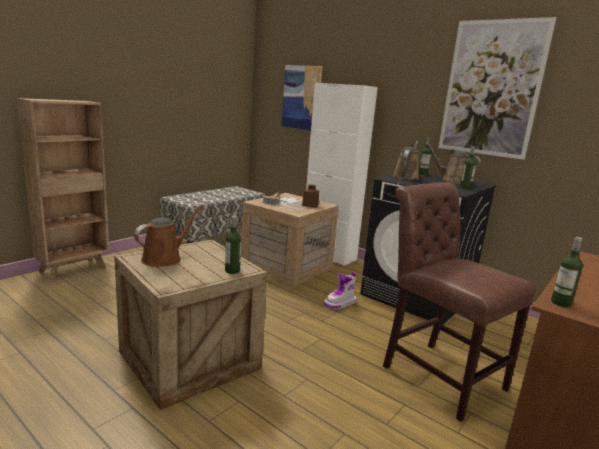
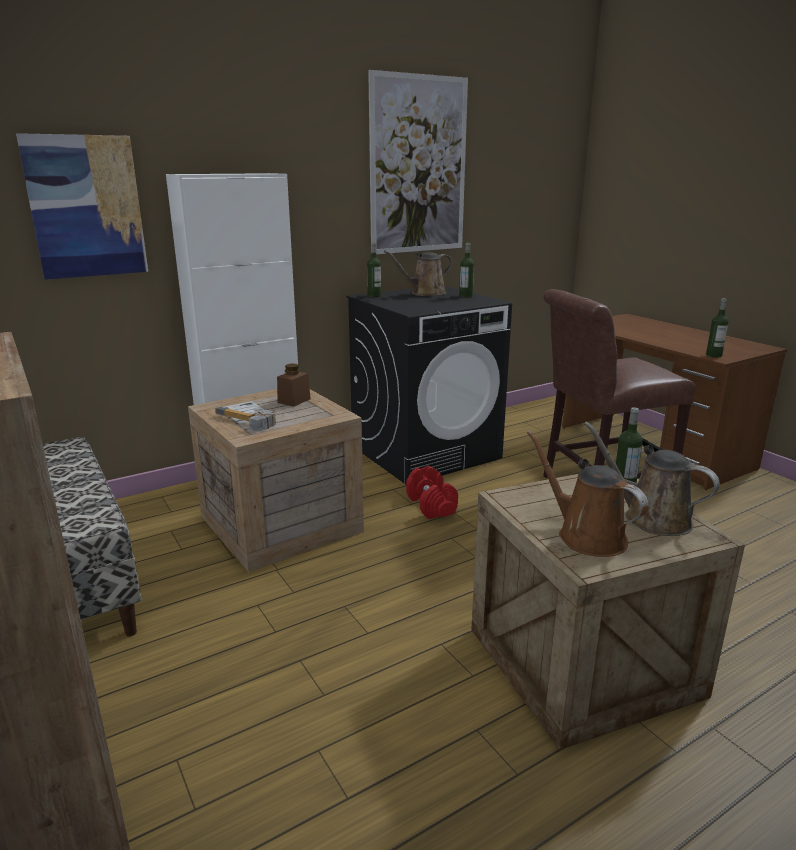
camera: 70 degrees left, 5 degrees up
(340, 303) = (431, 505): boot -> red dumbbell
(406, 177) = (397, 304): brown watering can -> brown watering can (650, 517)

